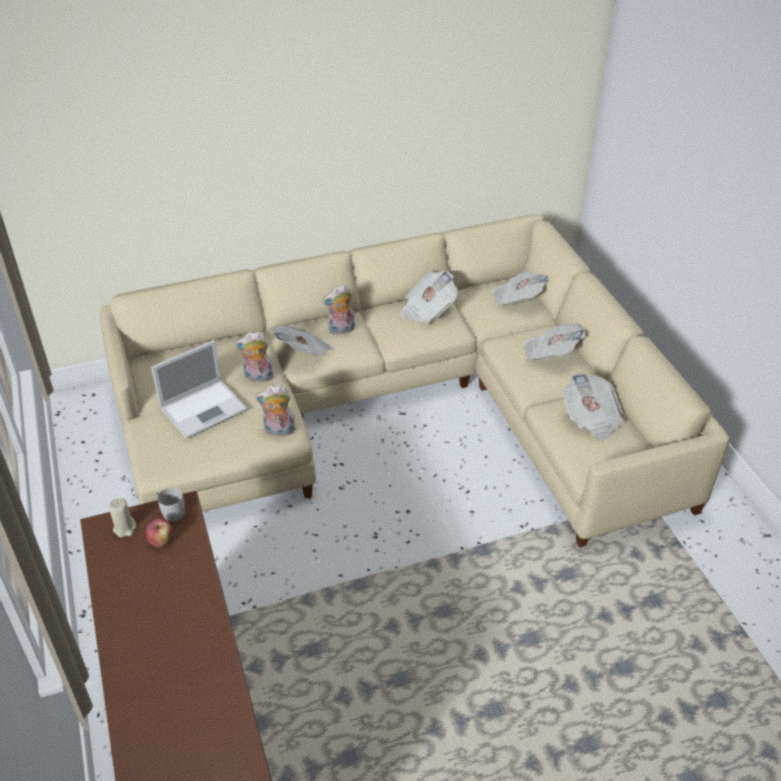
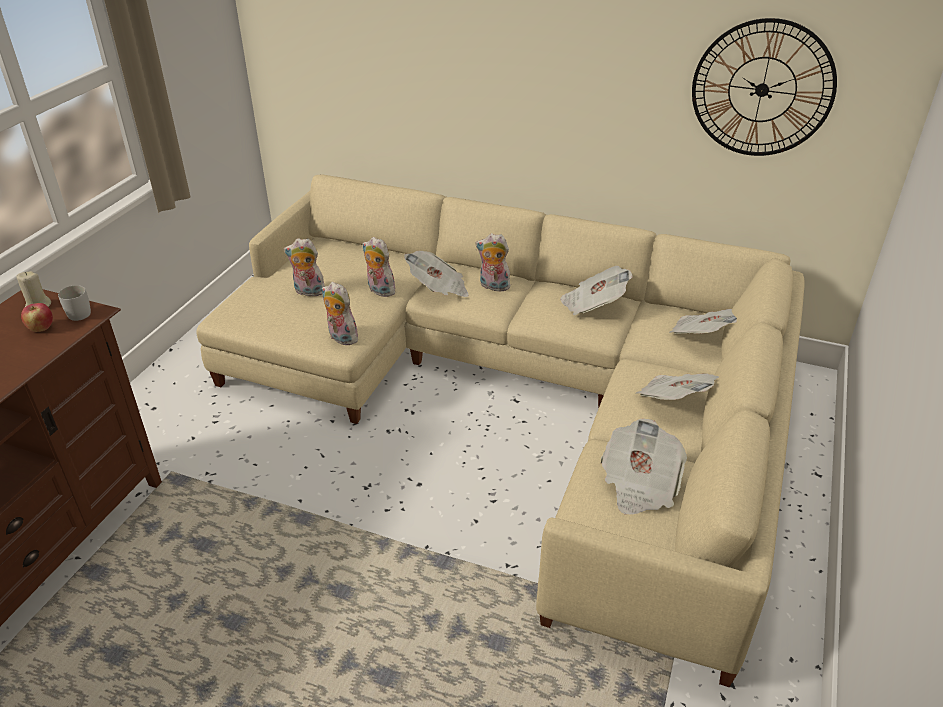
camera: 40 degrees right, 5 degrees down
(205, 408) = (308, 292): laptop -> plush toy
(494, 99) = (762, 89): none -> wall clock

